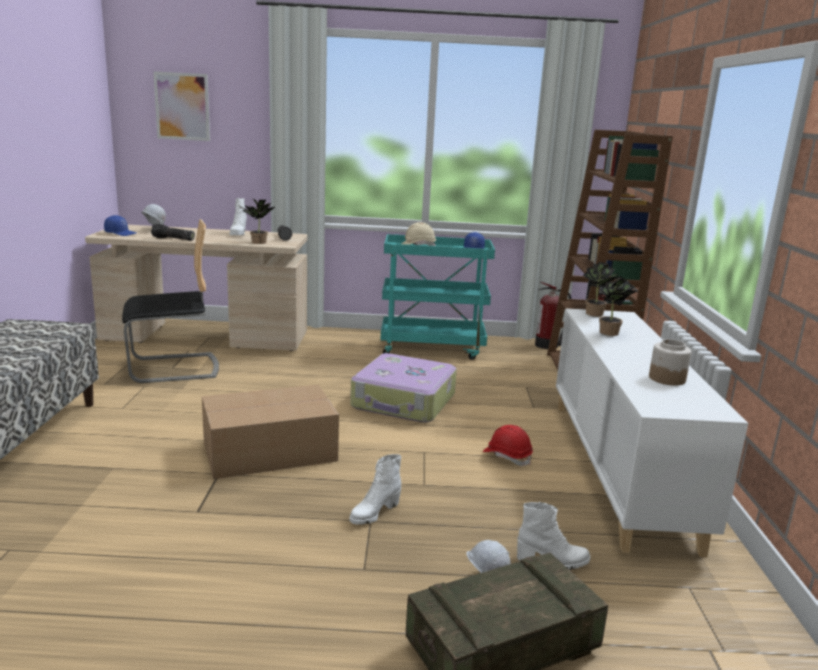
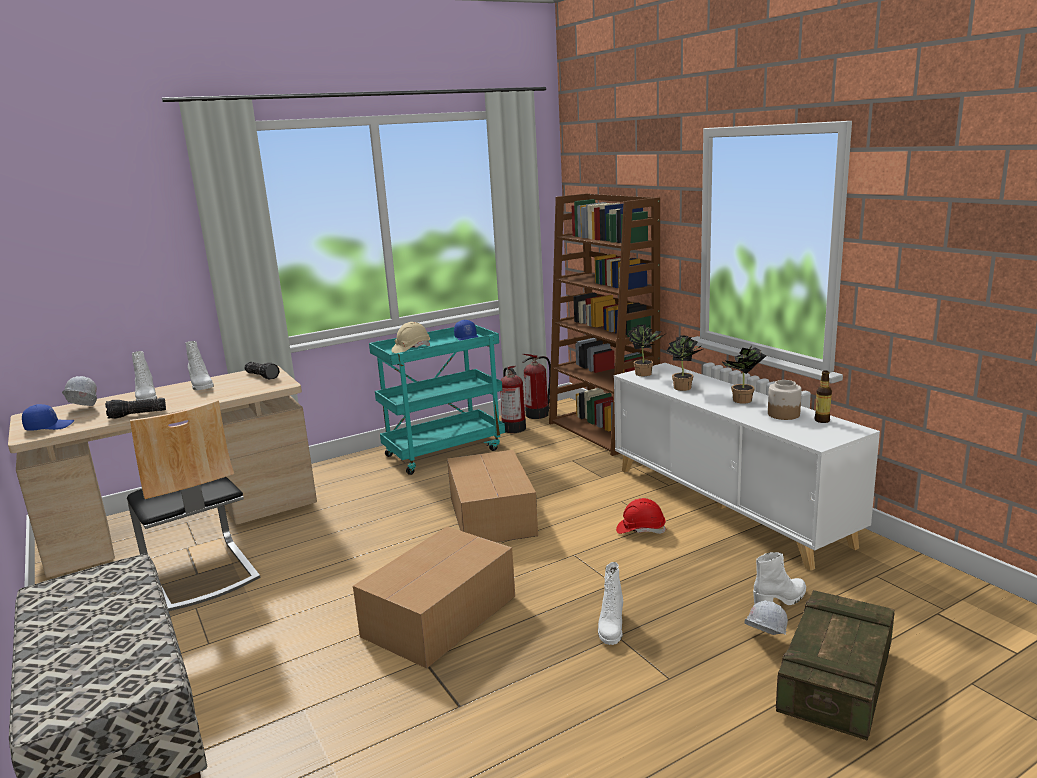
camera: 30 degrees left, 0 degrees up
(173, 368) = (200, 573): chair -> chair turned 105 degrees clockwise
(182, 106) = (71, 241): picture -> none
(196, 233) = (146, 398): none -> white boot
(257, 242) = (247, 391): potted plant -> potted plant (742, 401)
(404, 402) = (492, 515): suitcase -> cardboard box
(511, 348) = (513, 428): none -> fire extinguisher
(699, 395) = (822, 420): none -> bottle

